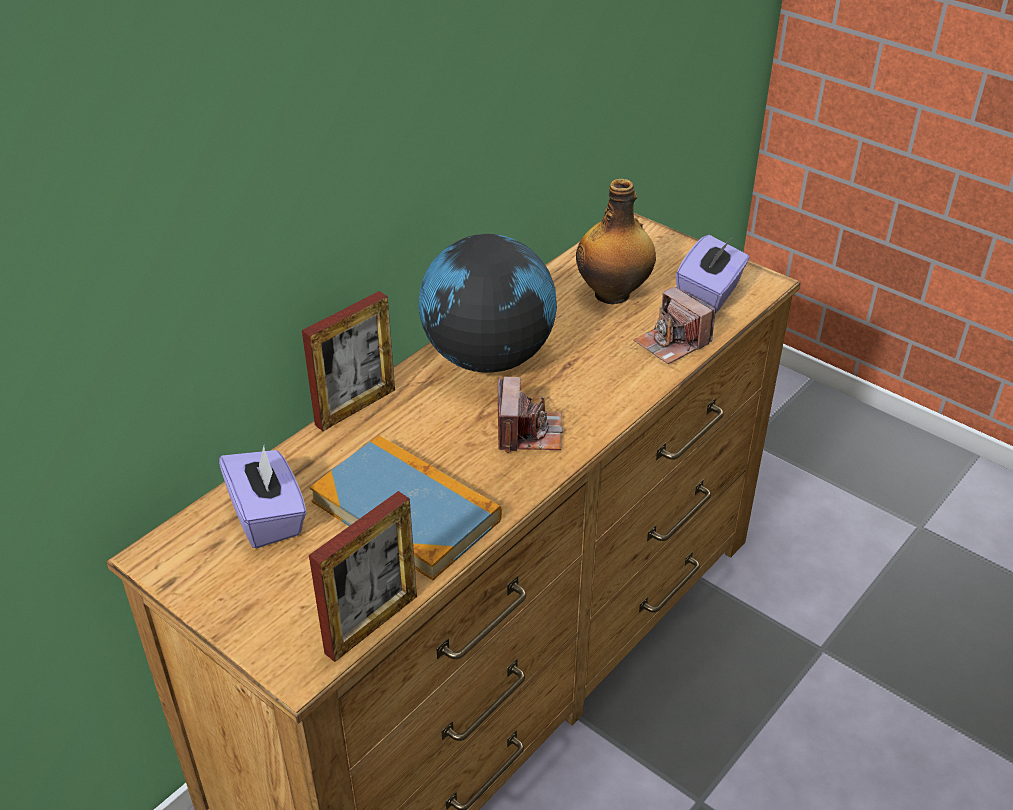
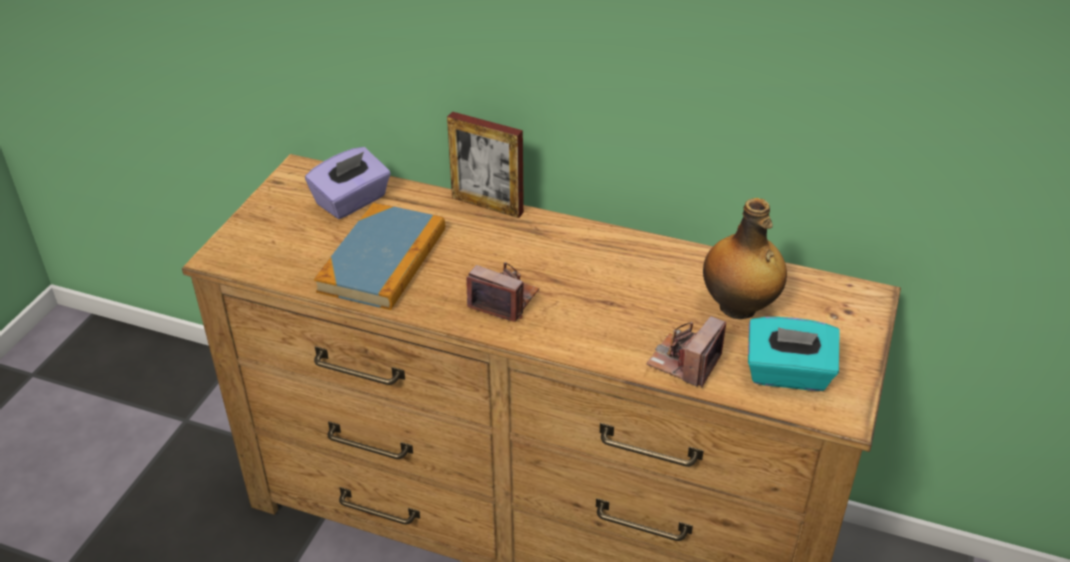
camera: 70 degrees right, 0 degrees up
(371, 624) = (265, 275): picture frame -> none
(488, 358) = (589, 255): globe -> none
(528, 432) = (503, 300): camera -> camera turned 135 degrees counterclockwise
(709, 294) = (788, 374): purple tissue box -> turquoise tissue box

